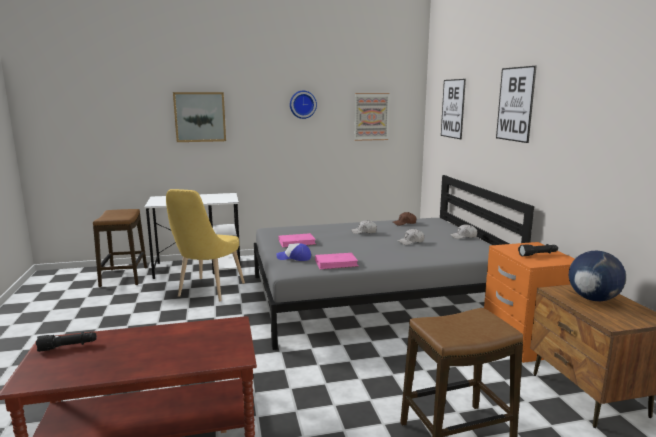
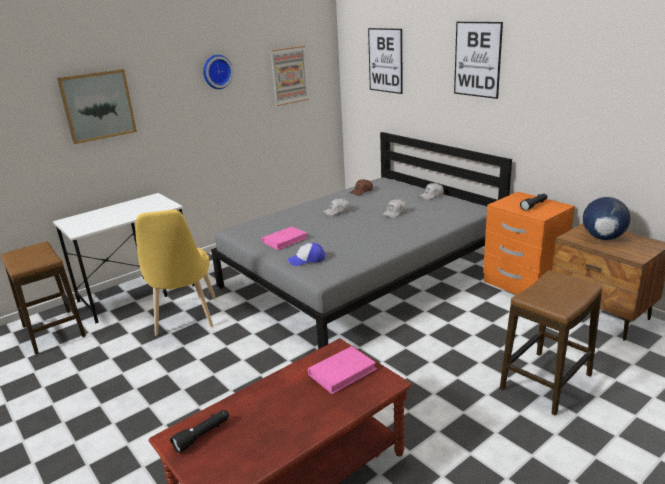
camera: 25 degrees left, 10 degrees up
(336, 263) = (356, 255): pink book -> pink book (342, 372)

